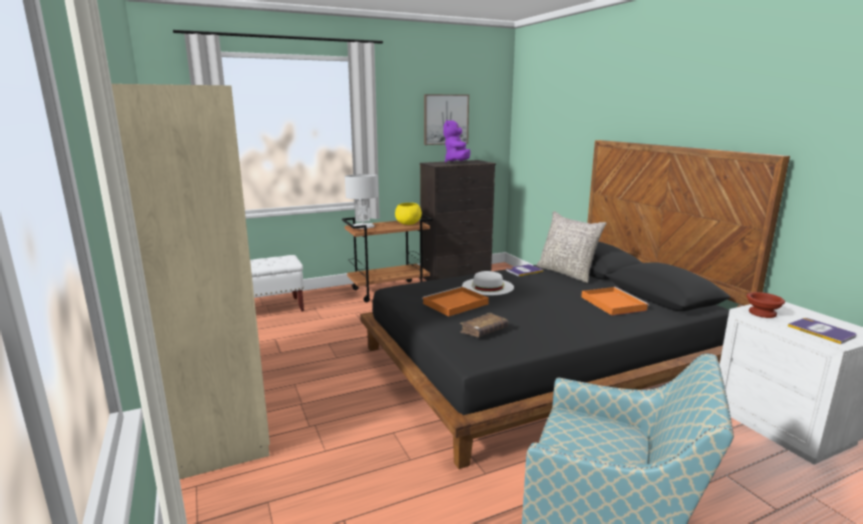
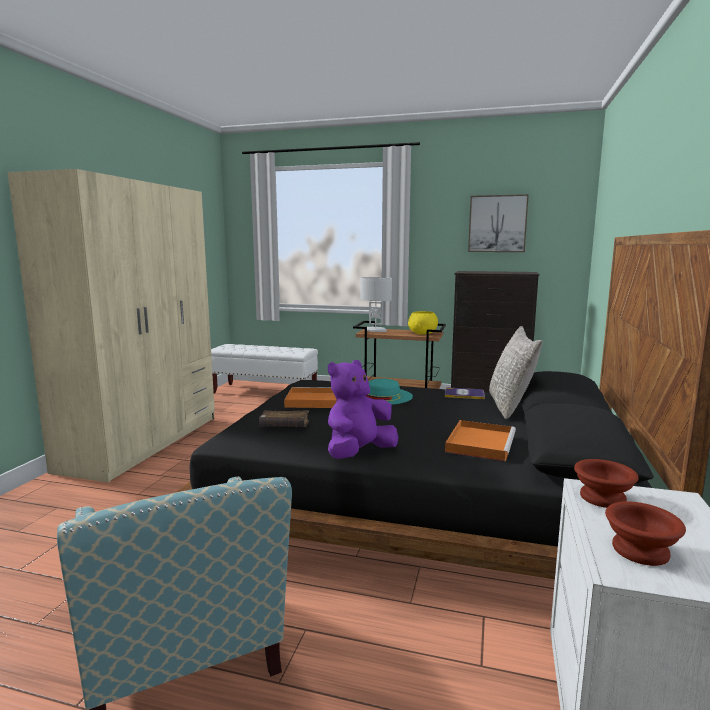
camera: 40 degrees right, 5 degrees down
(457, 162) = (496, 272): purple plush toy -> purple plush toy (359, 453)
(487, 286) = (382, 396): white hat -> turquoise hat
(821, 331) = (641, 550): book -> brown bowl

